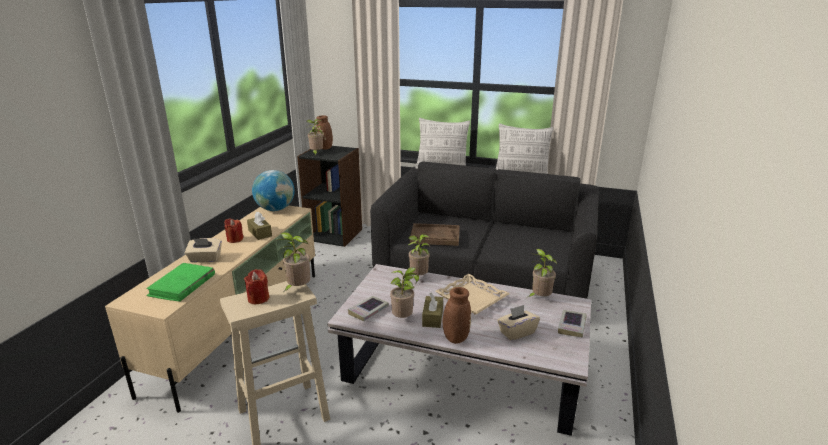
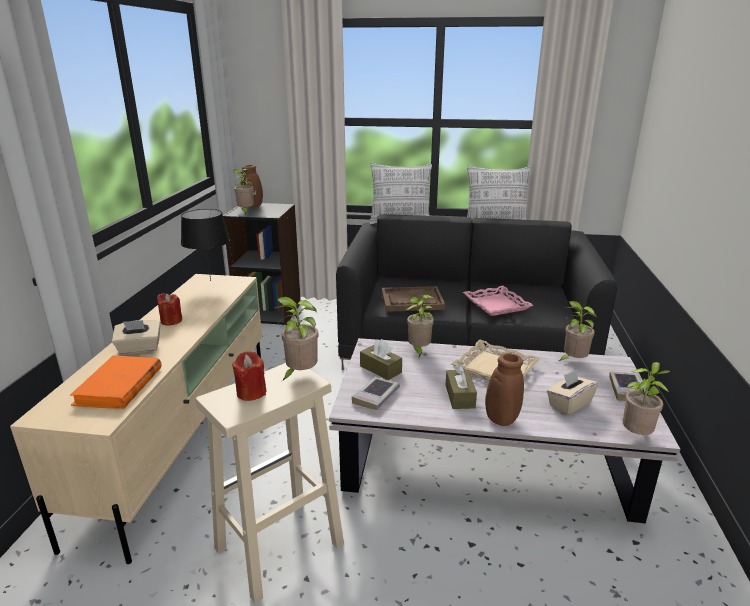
camera: 10 degrees left, 0 degrees up
(182, 285) = (119, 386): green book -> orange book
(260, 233) = (202, 311): brown tissue box -> brown tissue box (380, 369)
(275, 209) = (211, 281): globe -> black table lamp
(403, 319) = (425, 402): potted plant -> potted plant (636, 435)
(503, 245) = (496, 305): none -> pink tray

